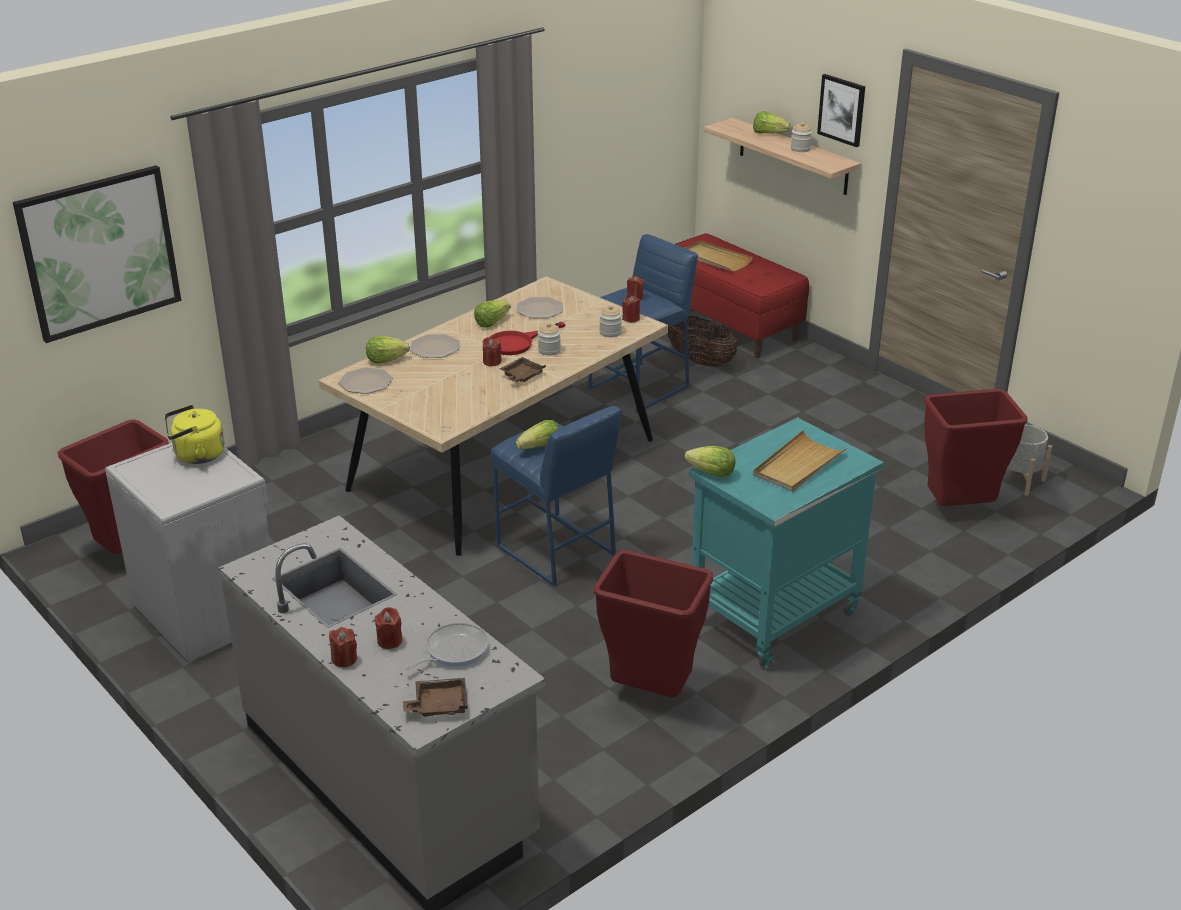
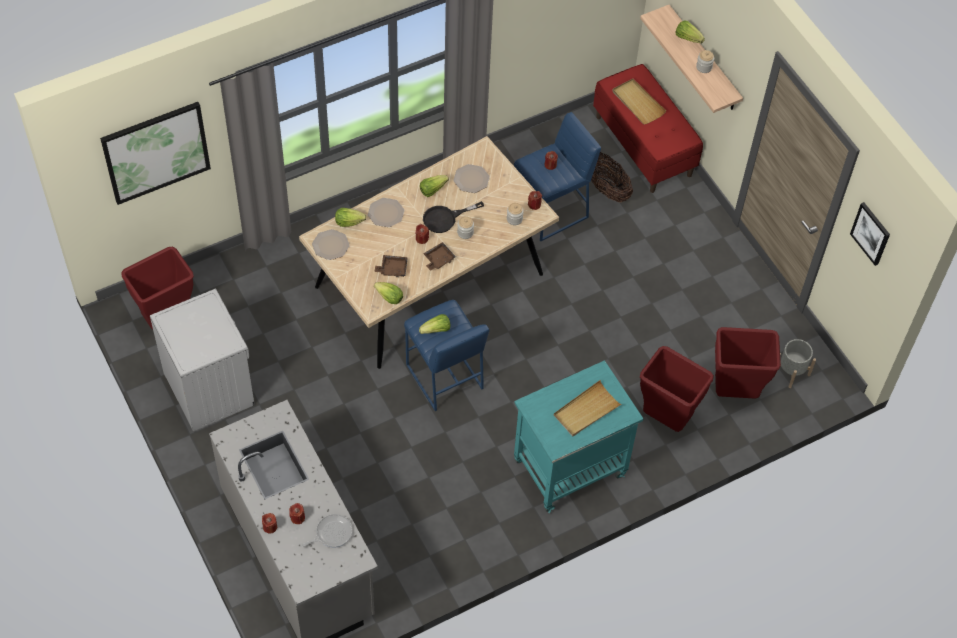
camera: 10 degrees right, 25 degrees up
(196, 455) = (207, 315): yellow kettle -> none
(438, 705) = (315, 574): brown tray -> brown tray (392, 269)
(517, 342) = (445, 218): red frying pan -> black frying pan
(649, 693) = (469, 518): red trash can -> red trash can (665, 419)
(712, 473) = (528, 407): lettuce -> lettuce (389, 298)
(842, 110) = (736, 57): picture -> picture (871, 233)

